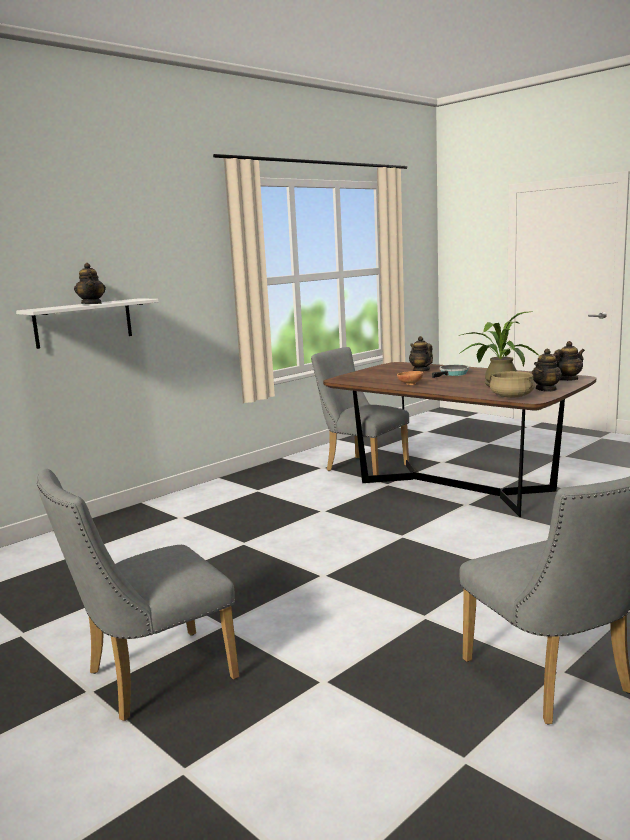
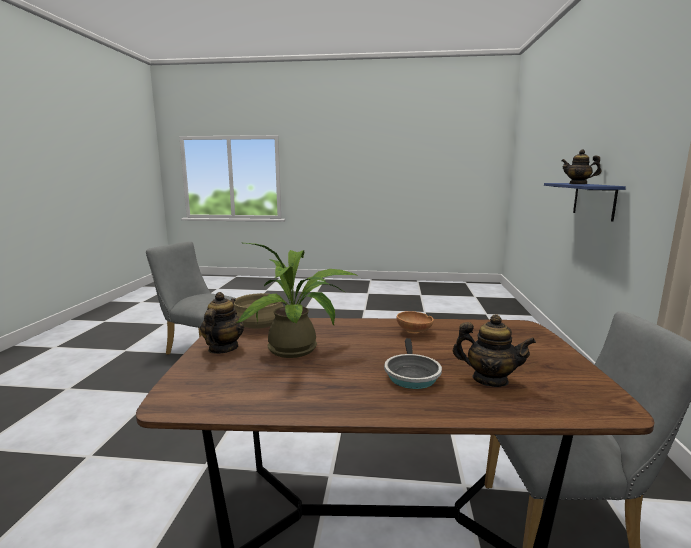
camera: 140 degrees right, 0 degrees up
(83, 323) = (594, 200): white shelf -> blue shelf
(150, 678) = (352, 315): grey chair -> none
(567, 379) = (194, 389): teapot -> none

